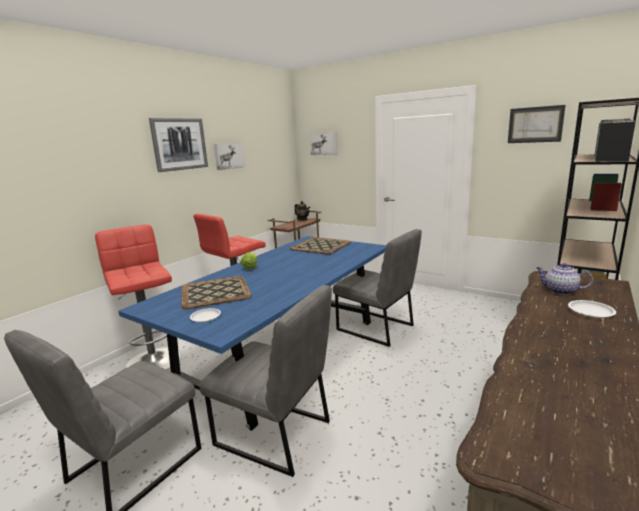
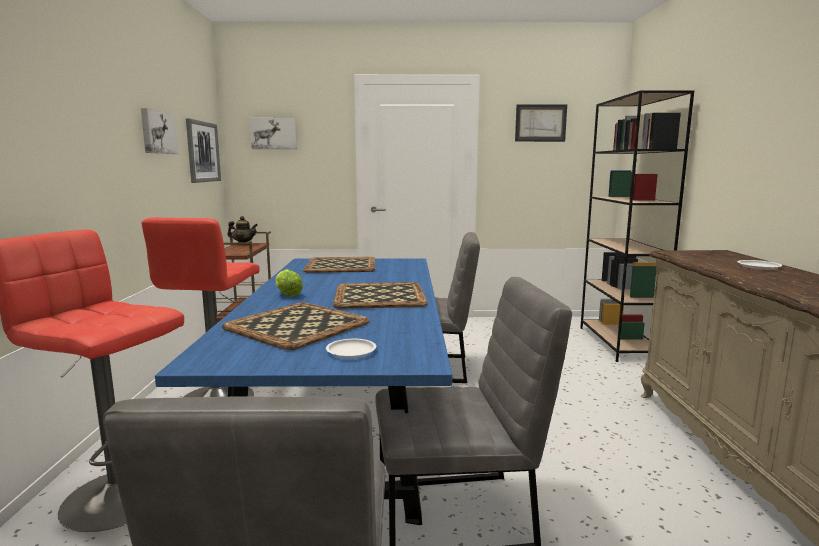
camera: 35 degrees left, 5 degrees down
(179, 144) = (100, 96): picture -> picture (203, 152)
(294, 277) = (380, 296): none -> tray
(560, 291) = (706, 259): teapot -> none

